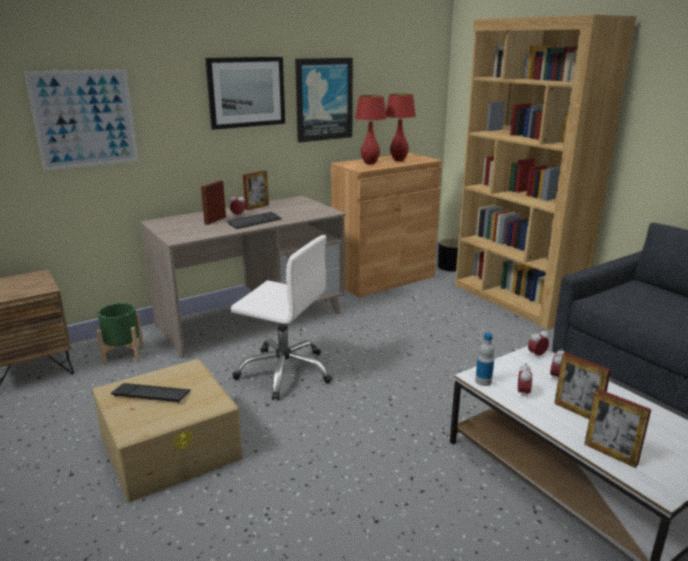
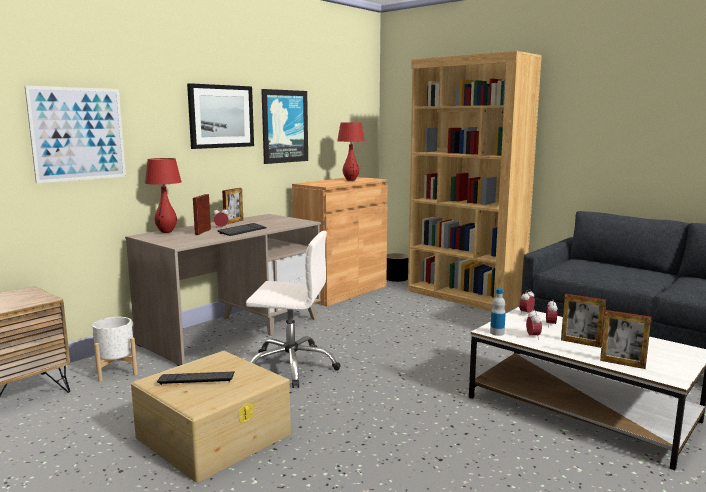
camera: 15 degrees left, 10 degrees down
(123, 355) = (116, 371): green planter -> white planter
(370, 163) = (328, 182): red table lamp -> red table lamp (166, 232)

